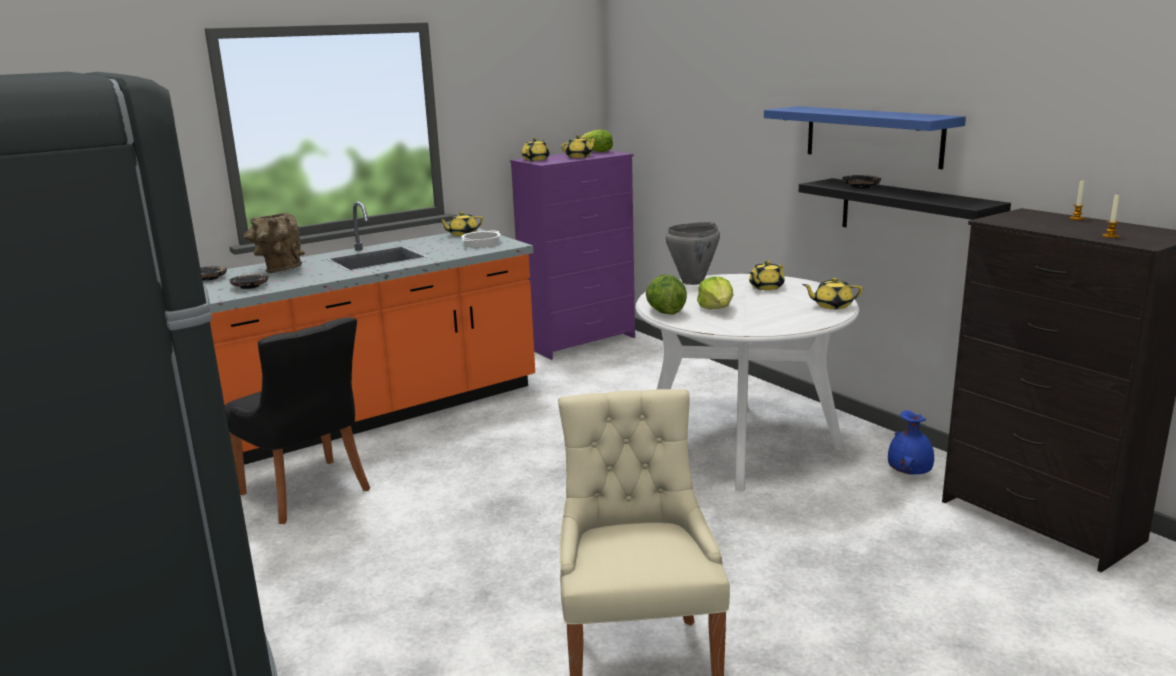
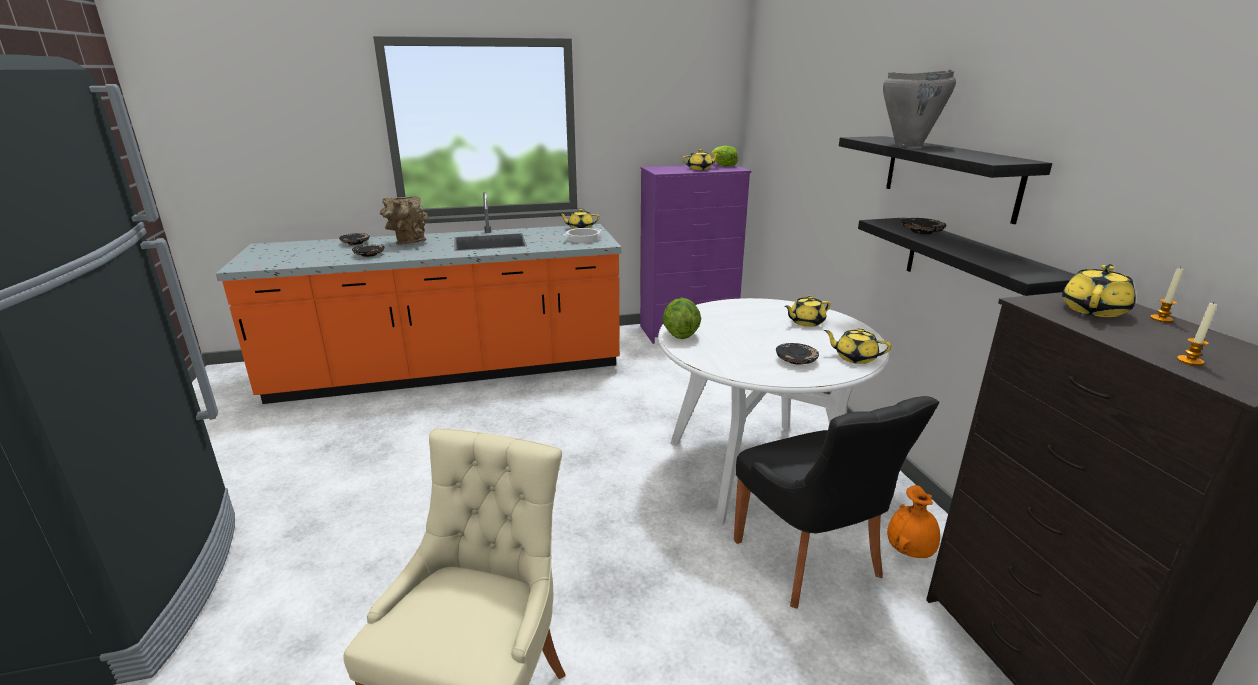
camera: 20 degrees right, 5 degrees up
(308, 493) = (380, 430): black chair -> black chair (810, 561)
(536, 159) = (660, 168): yellow teapot -> yellow teapot (1094, 310)
(693, 282) = (741, 304): grey cooking pot -> grey cooking pot (909, 145)
(716, 308) = (733, 339): lettuce -> none
(786, 315) = (796, 360): none -> black plate
(872, 136) = (949, 176): blue shelf -> black shelf
(910, 473) = (910, 551): blue vase -> orange vase

